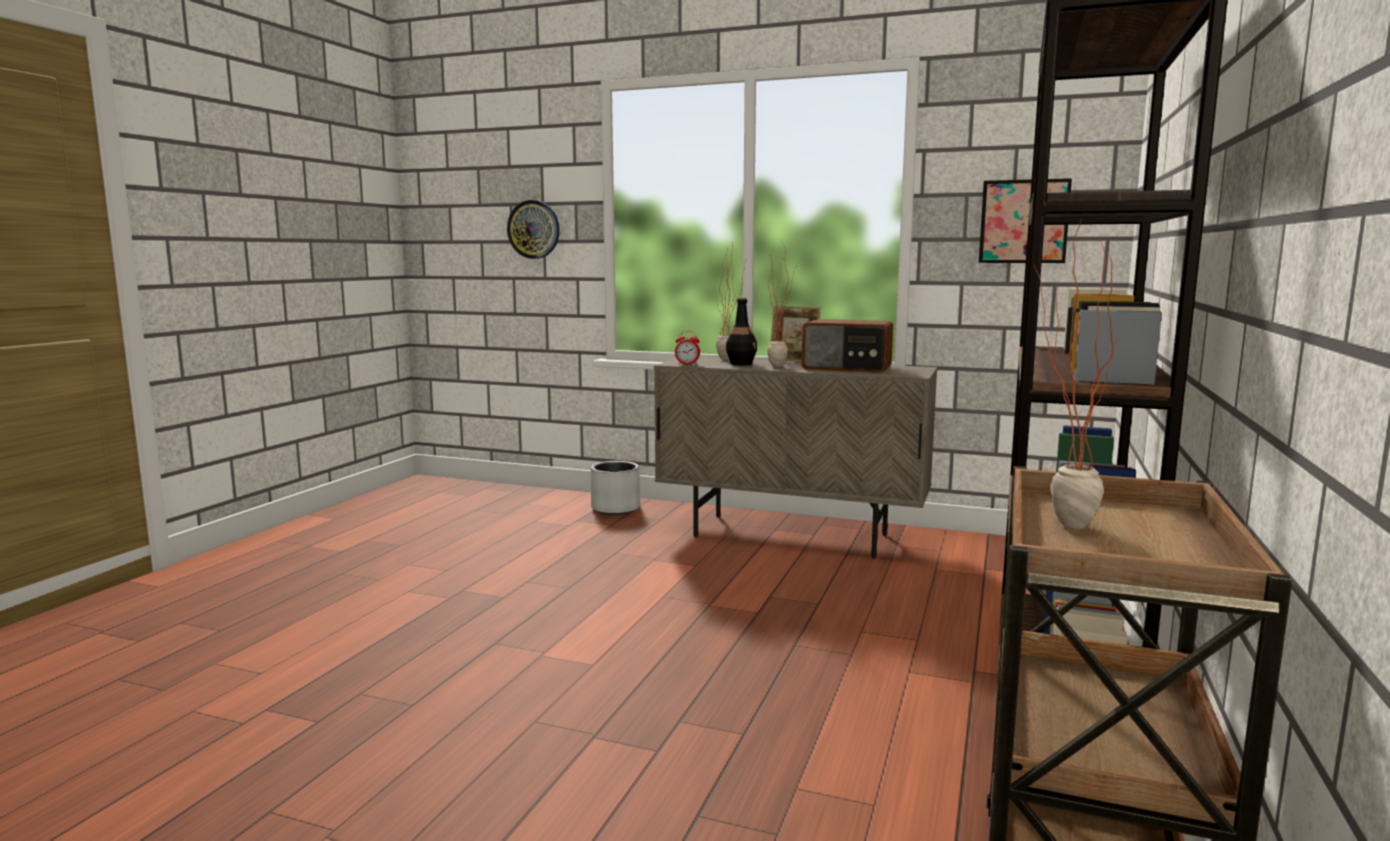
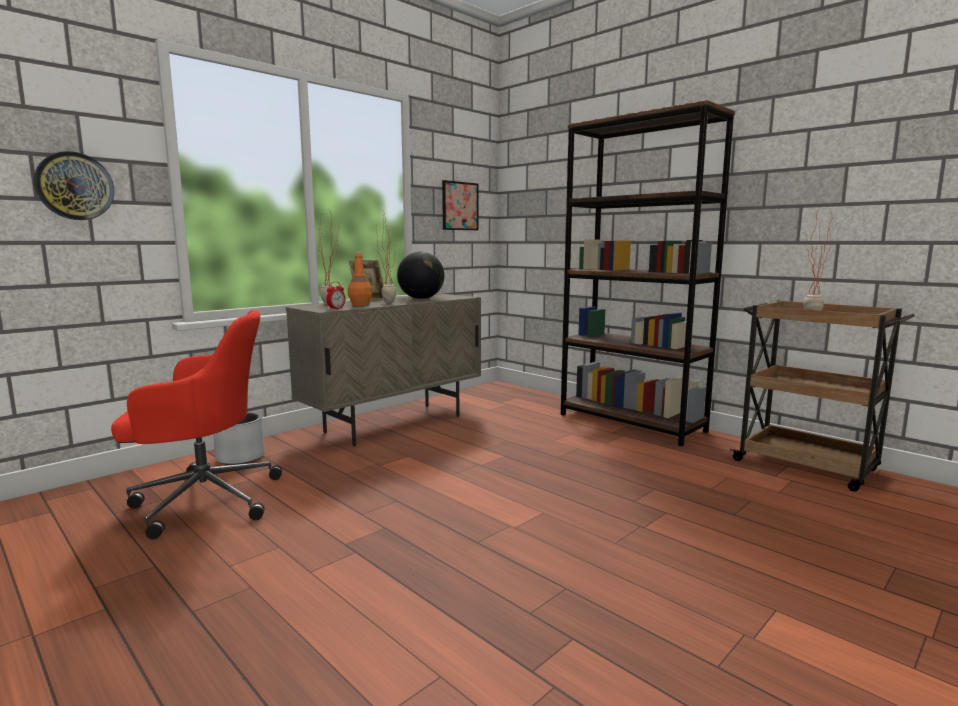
camera: 65 degrees left, 0 degrees up
(516, 524) = (203, 500): none -> red office chair
(741, 364) = (360, 304): black bottle -> orange bottle
(847, 368) = (421, 298): radio -> globe

